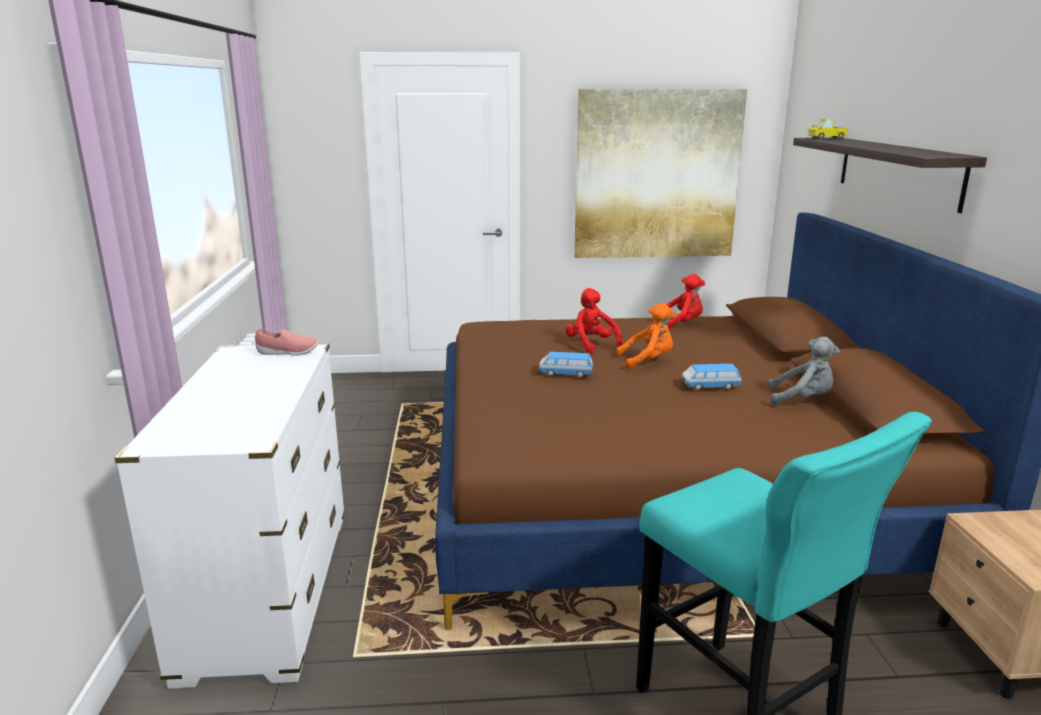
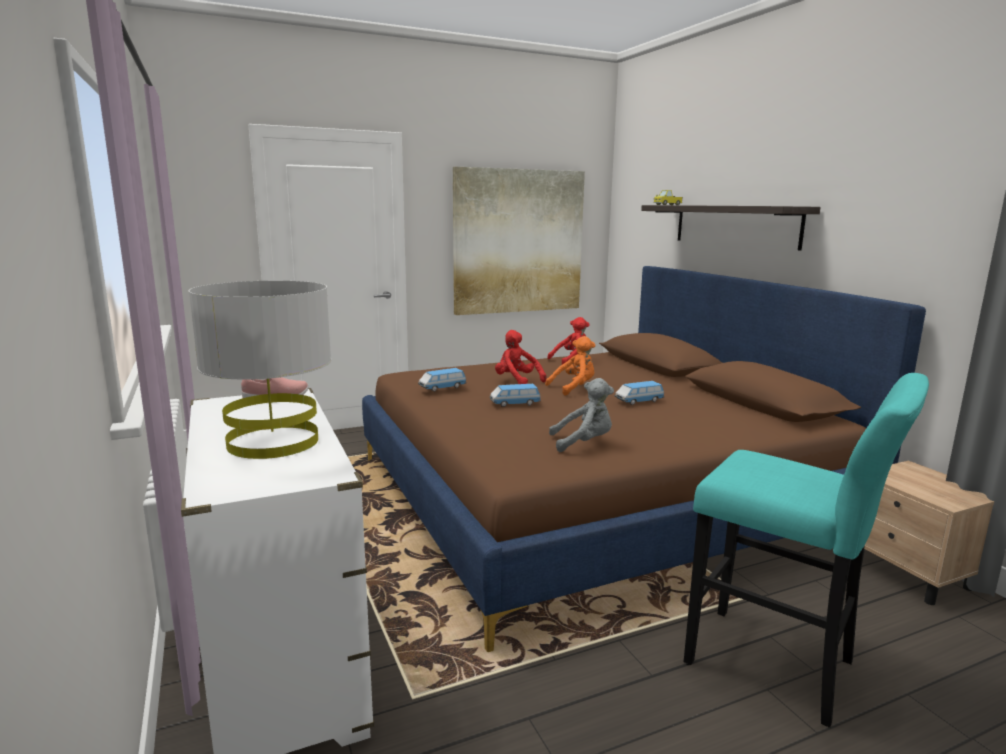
camera: 20 degrees left, 5 degrees down
(241, 400) = (273, 442): none -> grey table lamp
(504, 346) = (442, 388): none -> toy car
(802, 400) = (714, 403): grey plush toy -> grey plush toy (584, 443)

